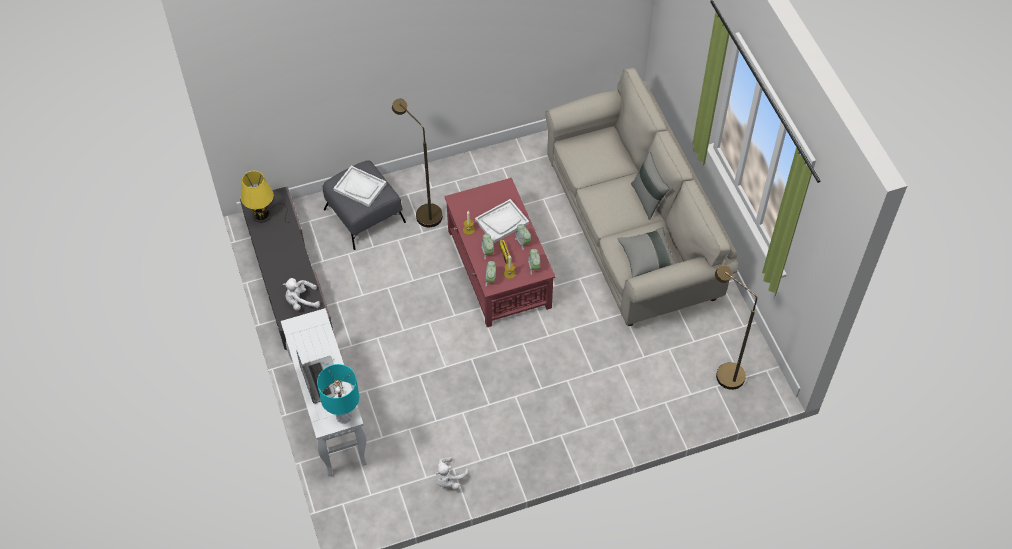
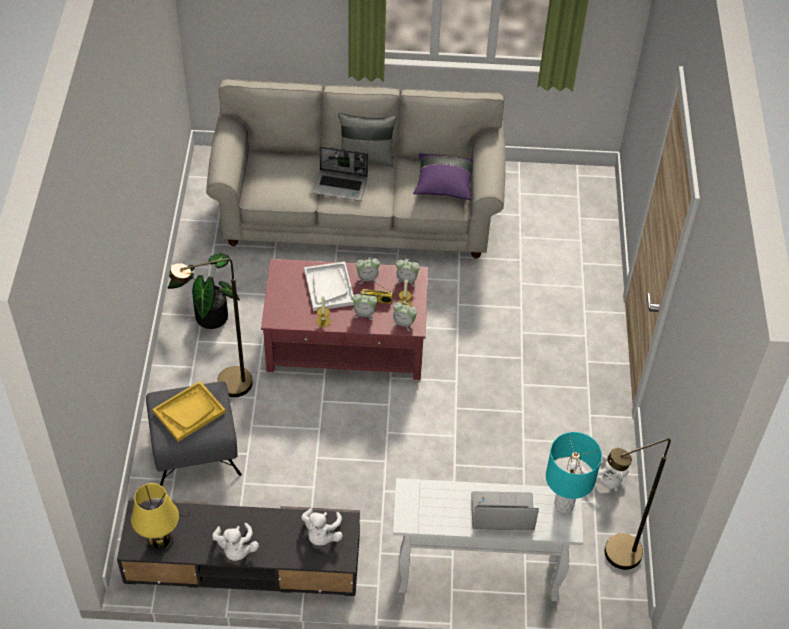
camera: 70 degrees left, 5 degrees down
(271, 258) = (236, 549): none -> white plush toy
(360, 187) = (189, 412): white tray -> yellow tray
(482, 178) = (209, 314): none -> potted plant
(608, 193) = (341, 185): none -> laptop
(647, 258) = (444, 185): grey pillow -> purple pillow
(723, 372) = (566, 207): brown floor lamp -> brown floor lamp (614, 558)

